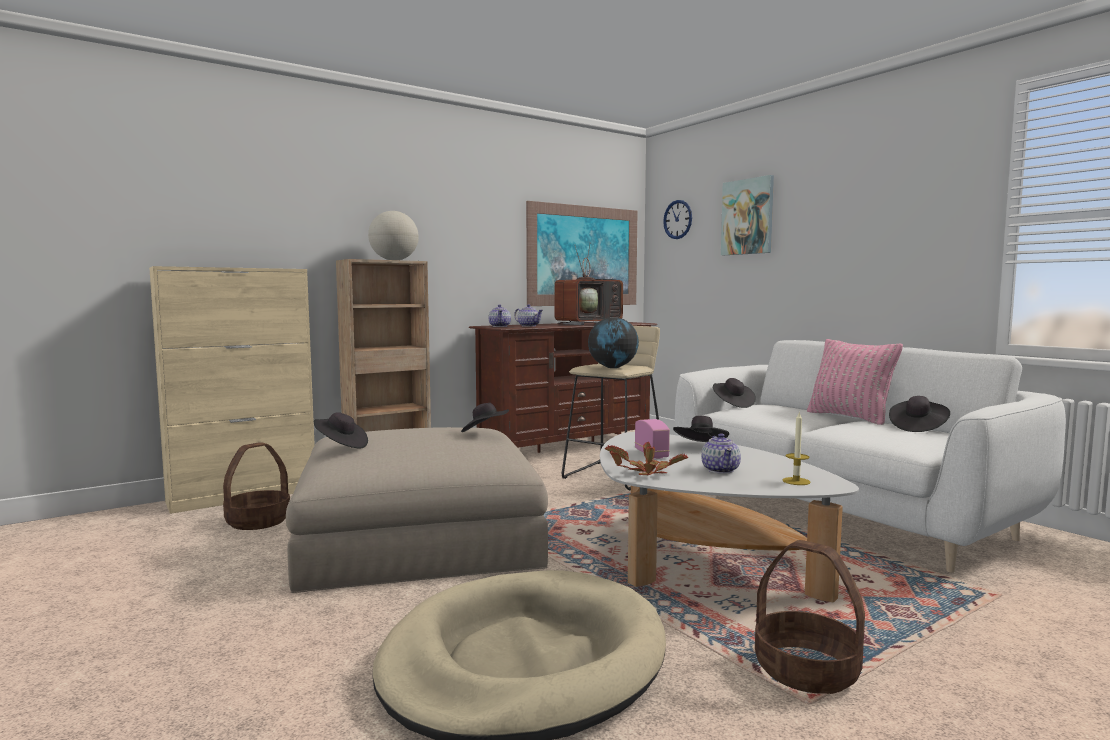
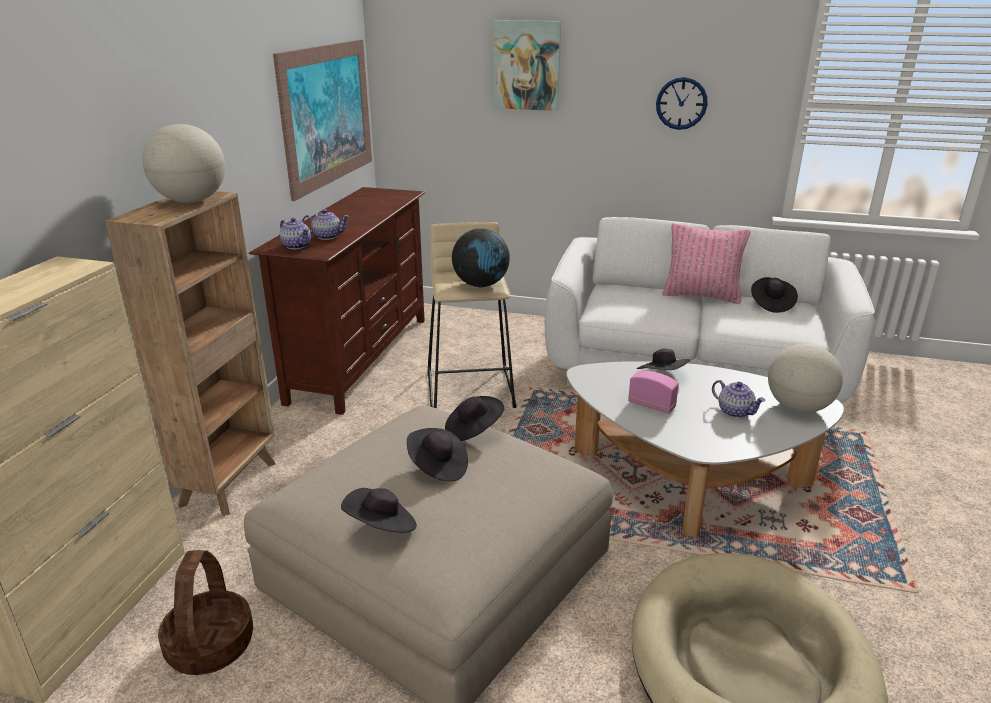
camera: 40 degrees left, 20 degrees up
(588, 324) = (367, 210): television -> none
(645, 473) = (701, 441): potted plant -> none
(678, 219) = (423, 56): wall clock -> wall clock (681, 103)
(733, 404) = (597, 299): black hat -> black hat (437, 467)
(796, 481) = (798, 407): candle -> globe
(805, 671) = (880, 563): basket -> none

